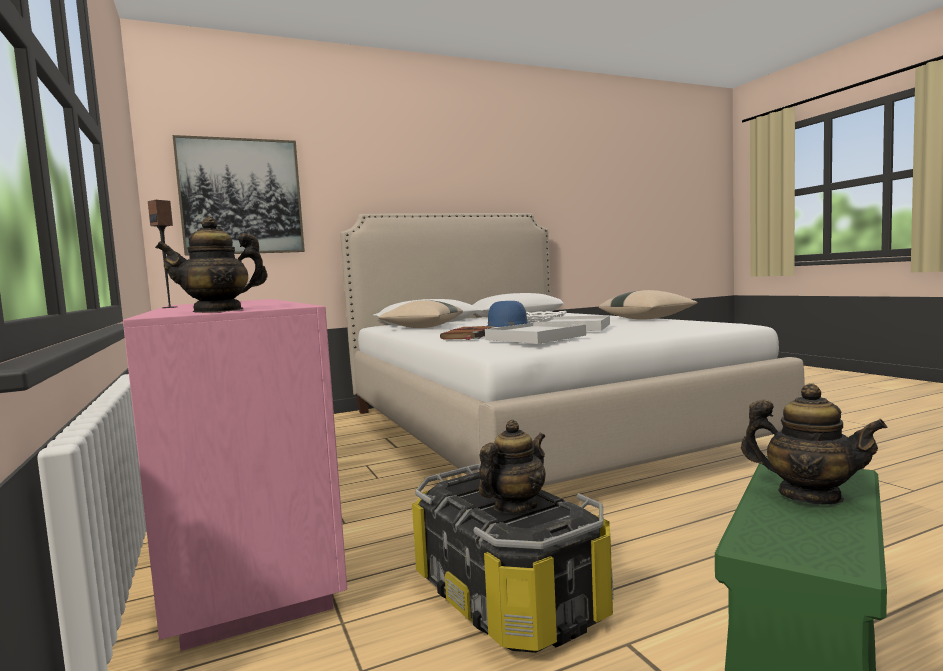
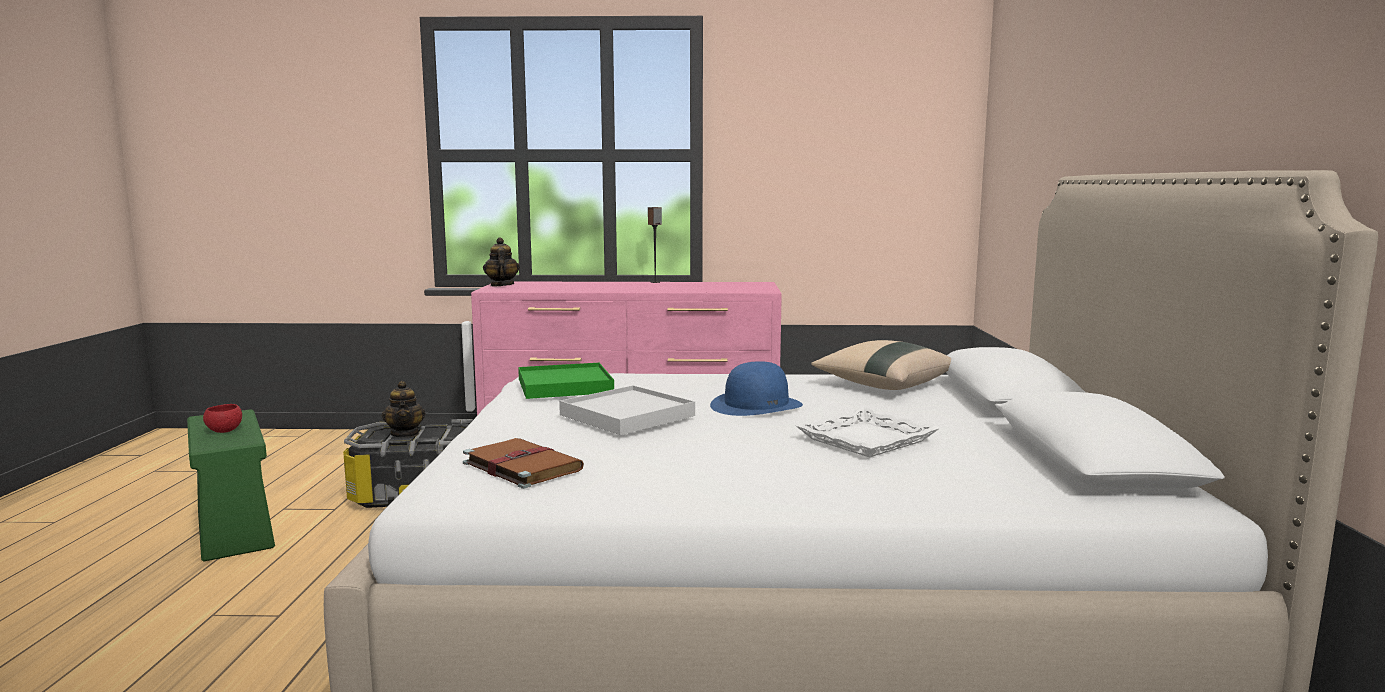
camera: 115 degrees right, 5 degrees up
(241, 197) = (1020, 150): picture -> none
(468, 336) = (677, 380): brown book -> brown book (520, 466)
(535, 337) = (565, 386): white tray -> green tray
(648, 319) = (682, 490): beige pillow -> none
(809, 496) = (224, 431): teapot -> red bowl

